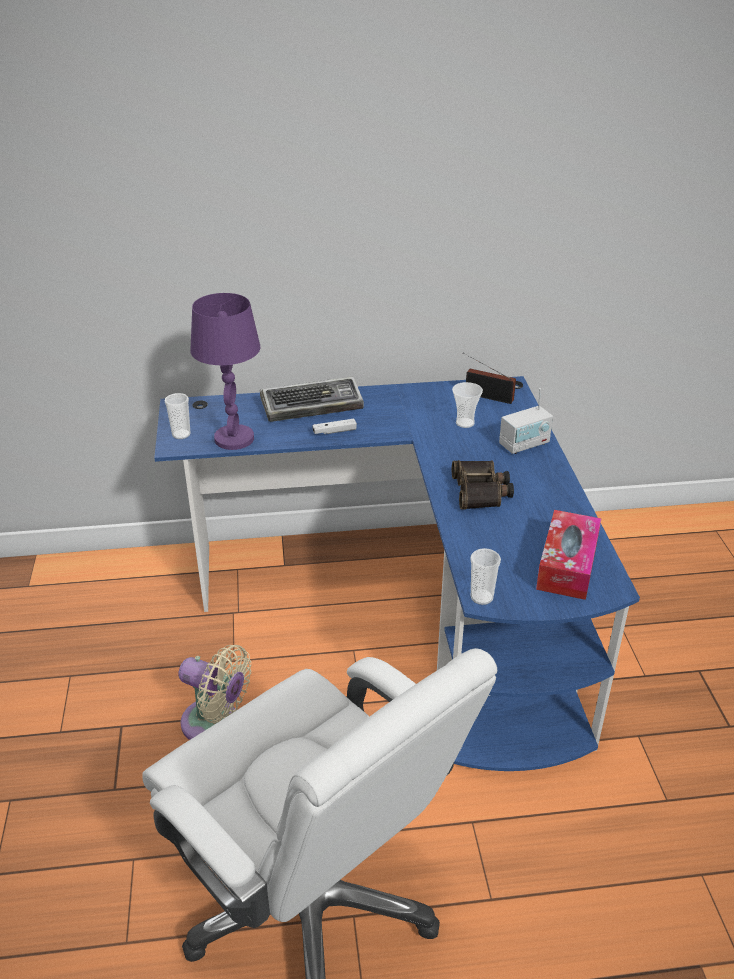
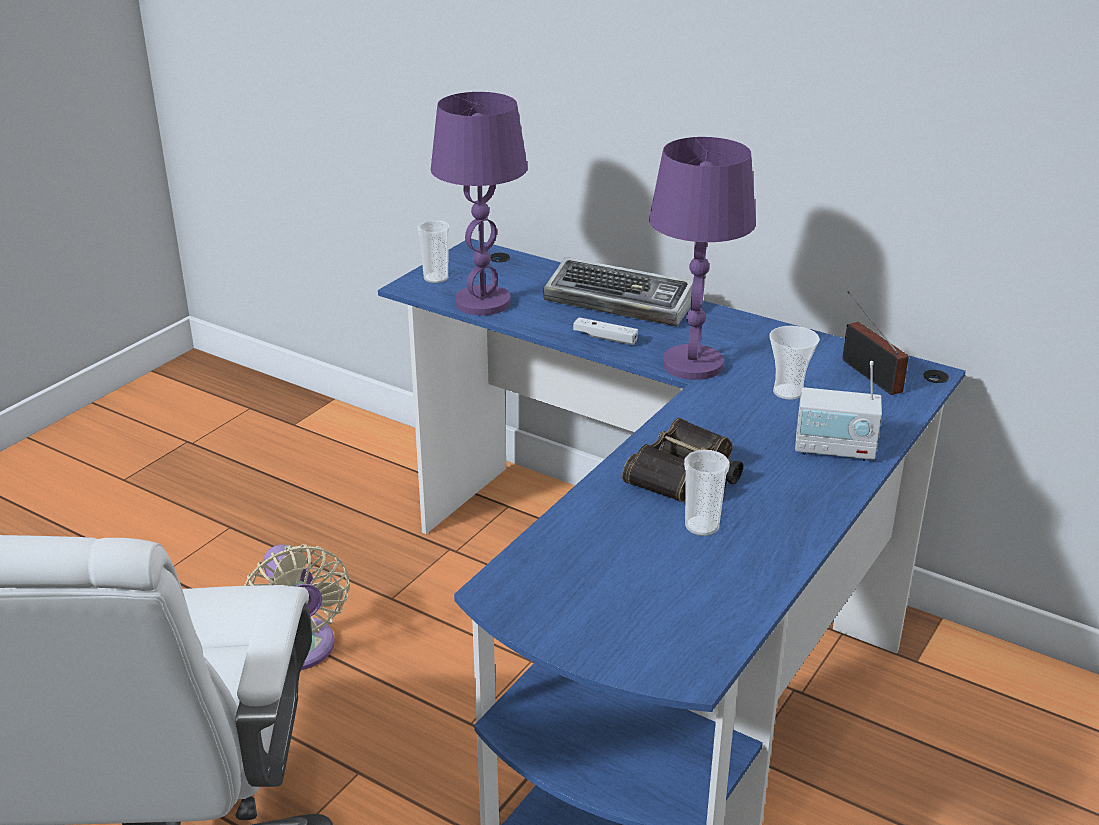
camera: 40 degrees right, 5 degrees down
(401, 428) = (693, 365): none -> purple table lamp
(481, 597) = (499, 589): cup -> cup (702, 526)
(567, 565) = (668, 612): tissue box -> none

